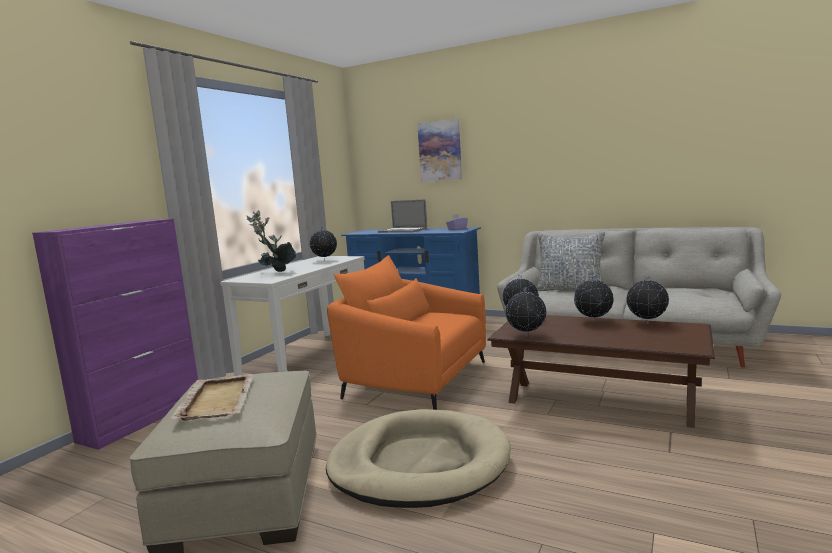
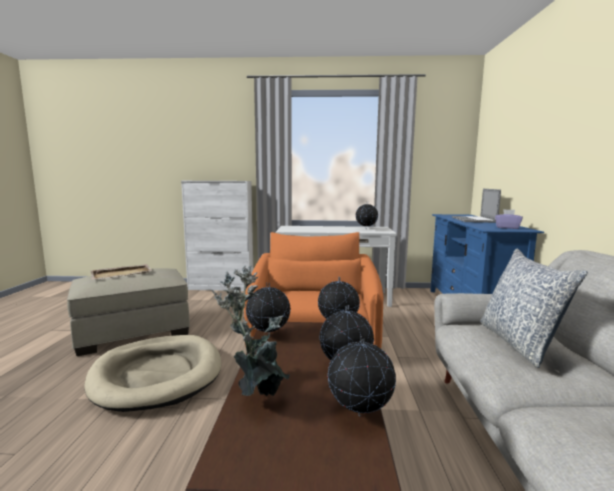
camera: 65 degrees right, 0 degrees up
(143, 419) = (221, 287): purple cabinet -> white cabinet
(275, 273) = (311, 228): potted plant -> potted plant (257, 392)
(440, 151) = (529, 134): picture -> none

